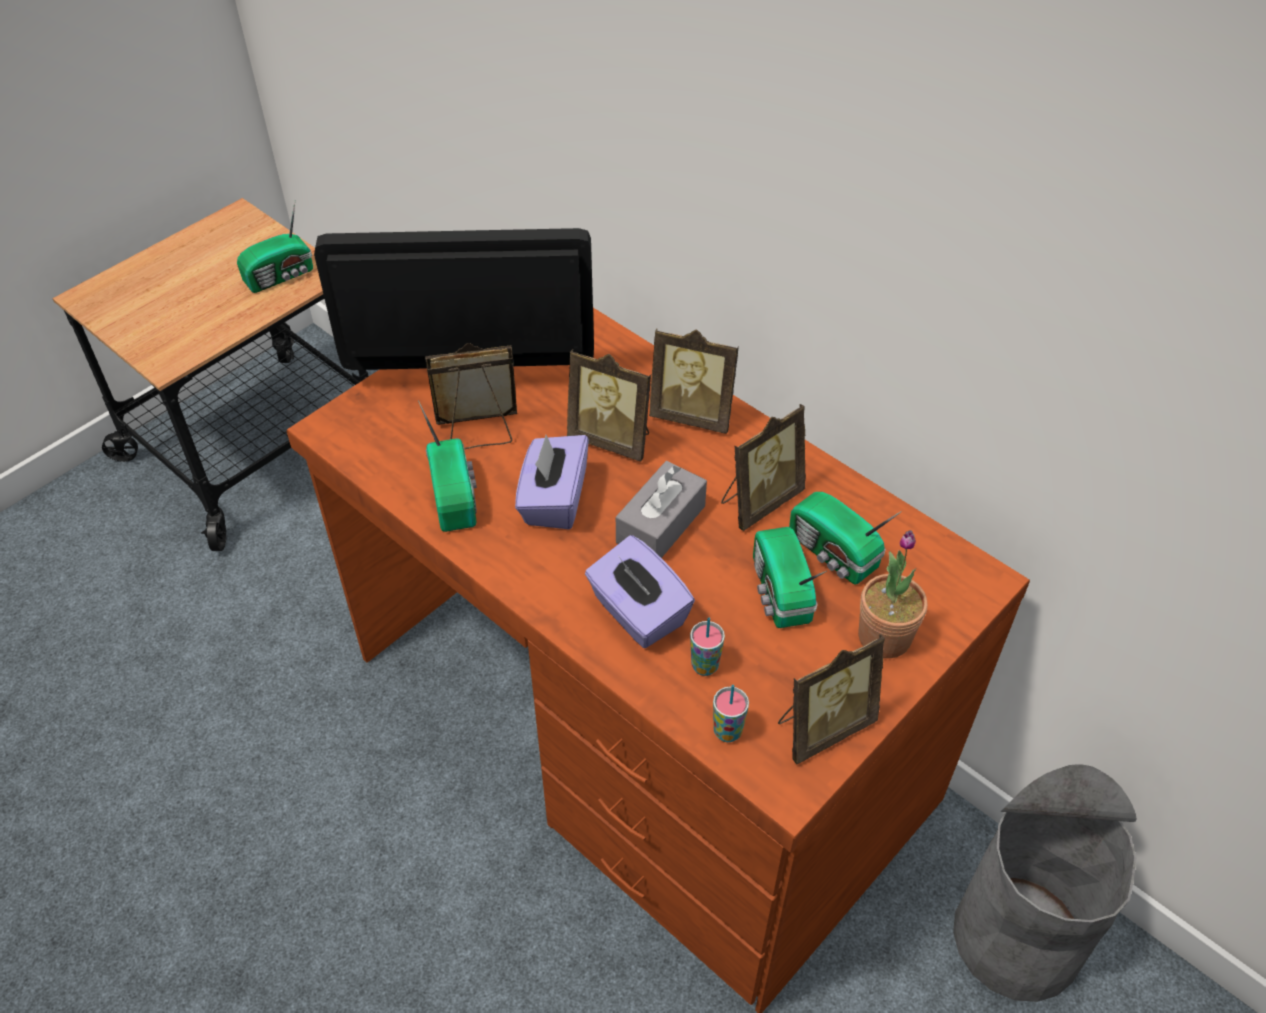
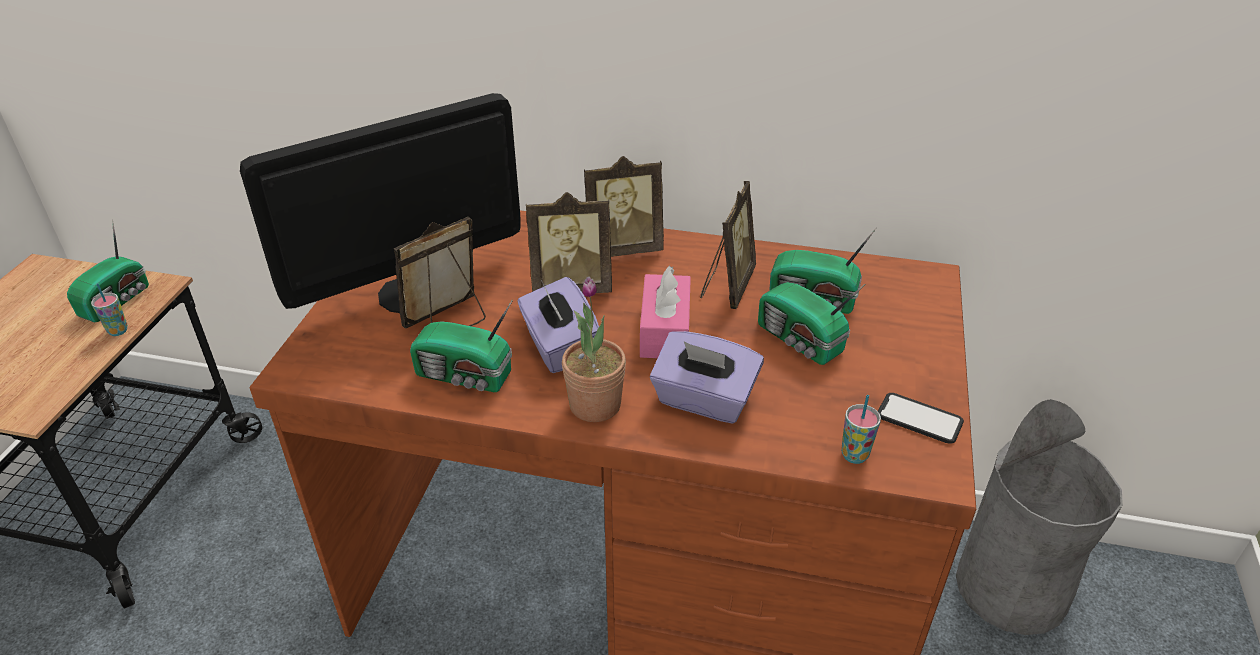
camera: 30 degrees left, 10 degrees down
(455, 495) = (465, 376): radio -> radio turned 150 degrees clockwise
(661, 524) = (665, 330): grey tissue box -> pink tissue box
(705, 666) = (792, 416): cup -> cup (118, 331)
(822, 727) = (919, 419): picture frame -> phone
(884, 637) = (902, 339): potted plant -> potted plant (595, 405)

